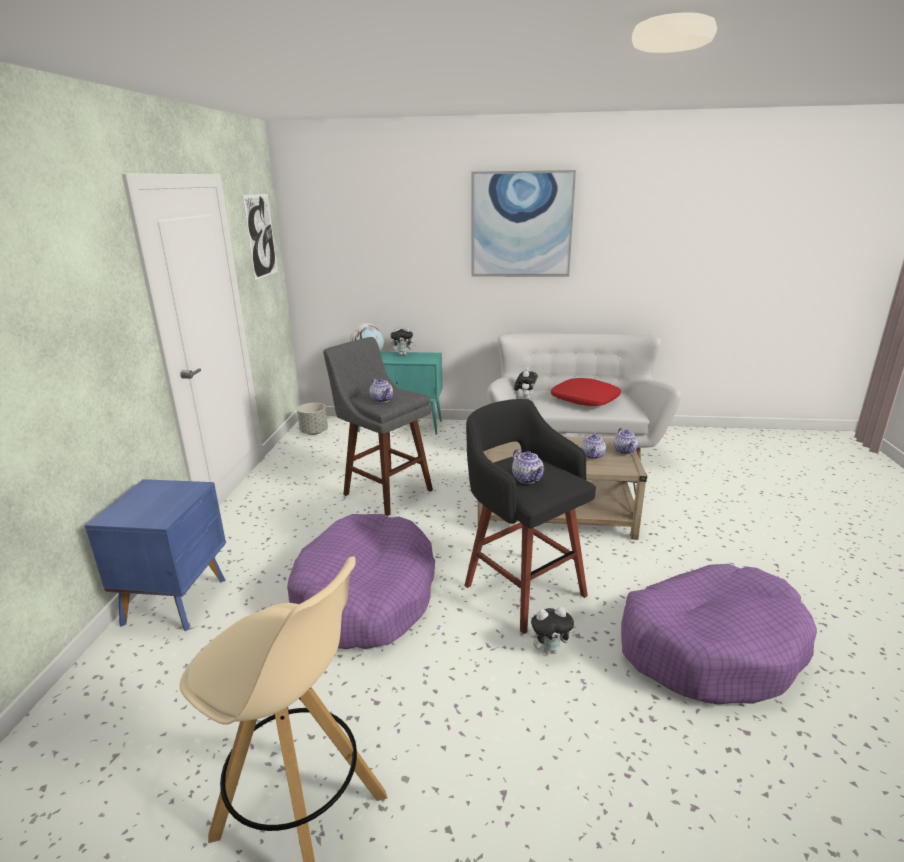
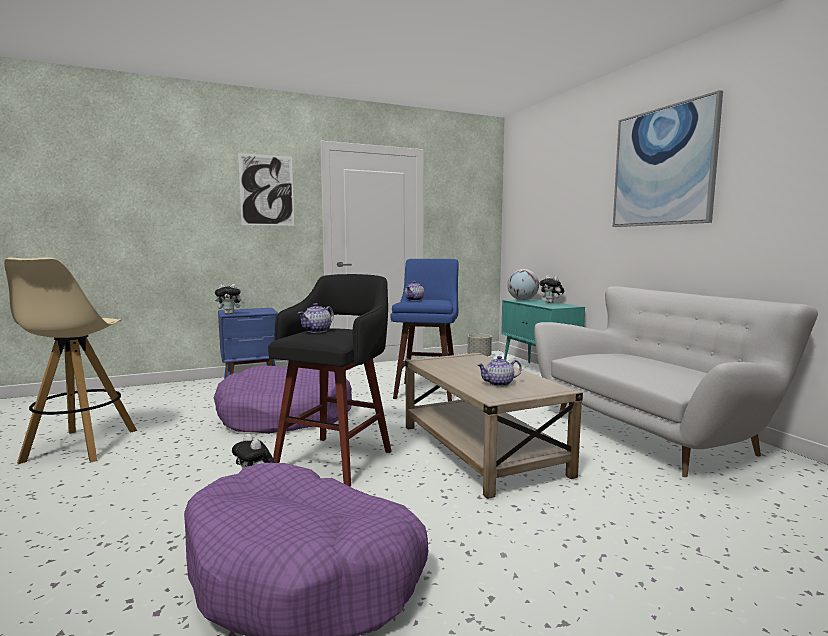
camera: 60 degrees right, 15 degrees down
(261, 236) = (469, 196): picture -> picture (267, 190)
(385, 491) = (427, 390): grey stool -> blue stool
(525, 398) = (600, 354): plush toy -> plush toy (230, 314)
(584, 400) = (653, 369): red pillow -> none
(625, 451) = (537, 392): teapot -> none

